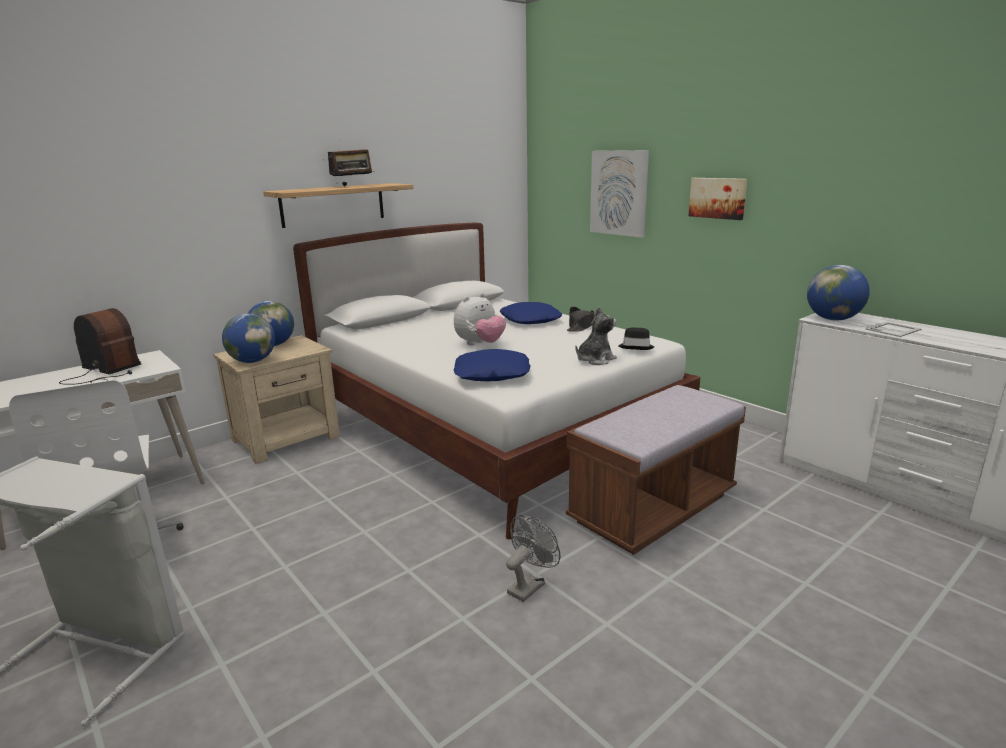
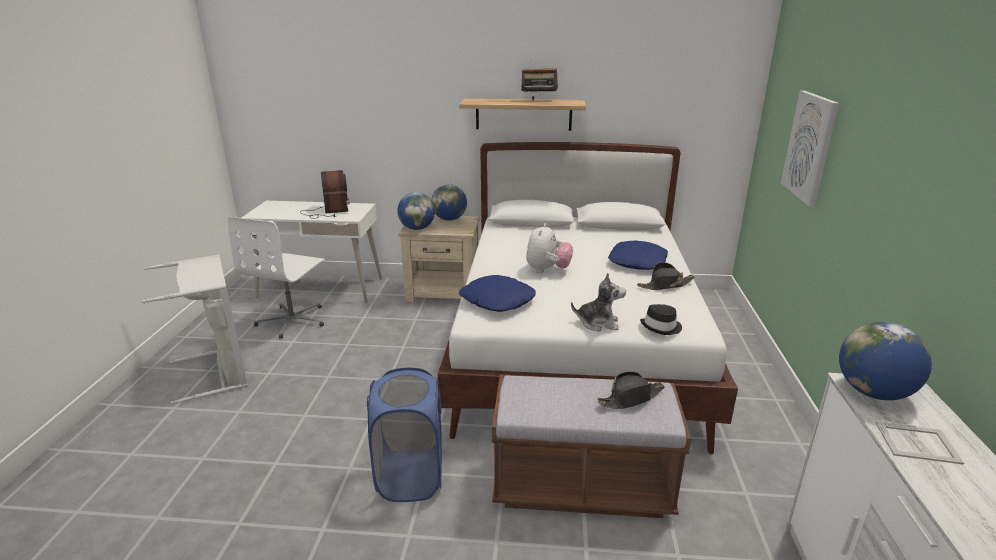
camera: 45 degrees right, 5 degrees up
(480, 344) = (547, 270): plush toy -> plush toy turned 75 degrees counterclockwise
(529, 585) = (410, 476): grey fan -> blue laundry basket
(682, 400) = (631, 398): none -> black hat
(718, 198) = (874, 184): picture -> none

